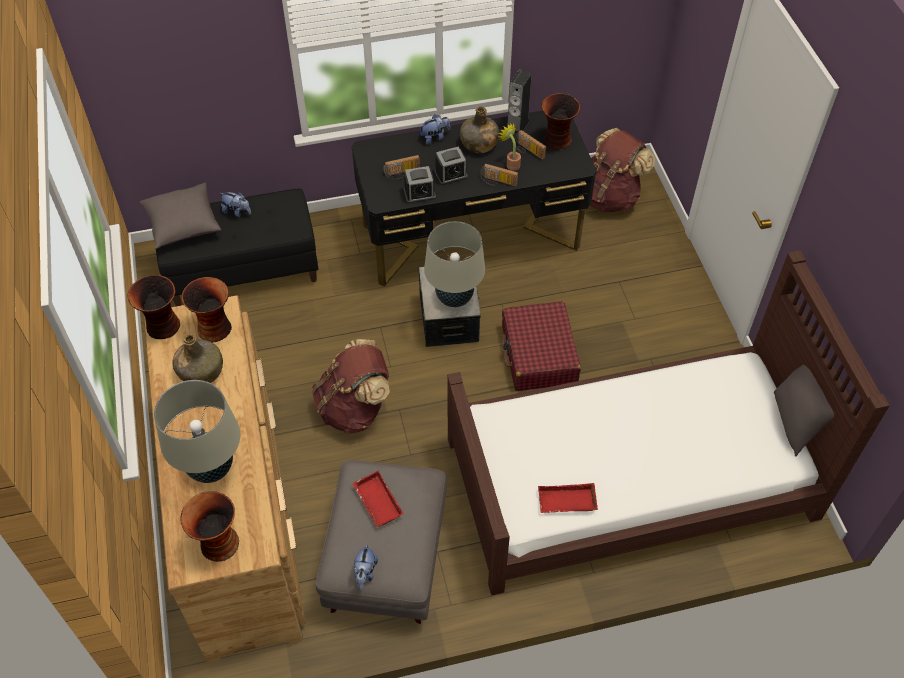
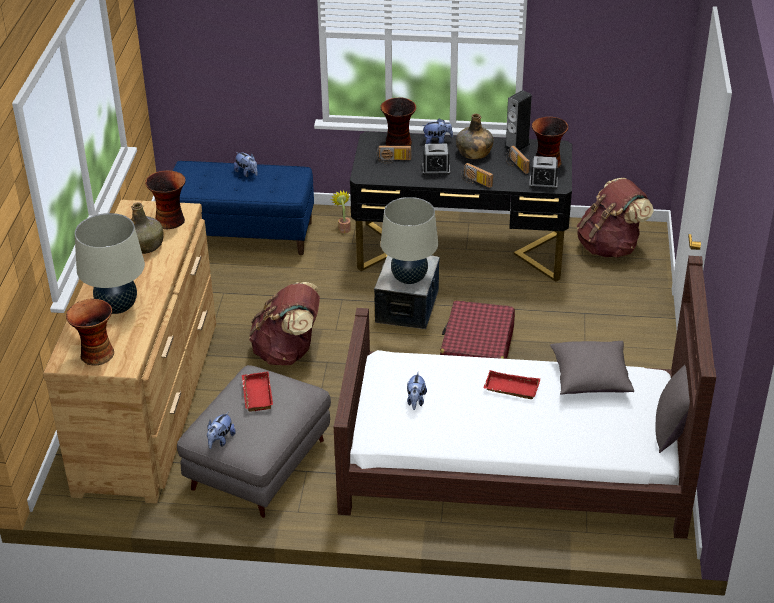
camera: 20 degrees right, 15 degrees down
(163, 327) = (130, 212): vase -> vase (398, 144)
(183, 225) = (197, 173): grey pillow -> grey pillow (590, 379)
(243, 270) = (243, 234): black bench -> blue bench
(419, 194) = (400, 177): alarm clock -> alarm clock (543, 183)
(511, 163) = (495, 171): potted plant -> potted plant (343, 228)
(541, 462) = (416, 401): none -> plush toy
(566, 503) = (421, 434): red tray -> red tray (510, 389)

